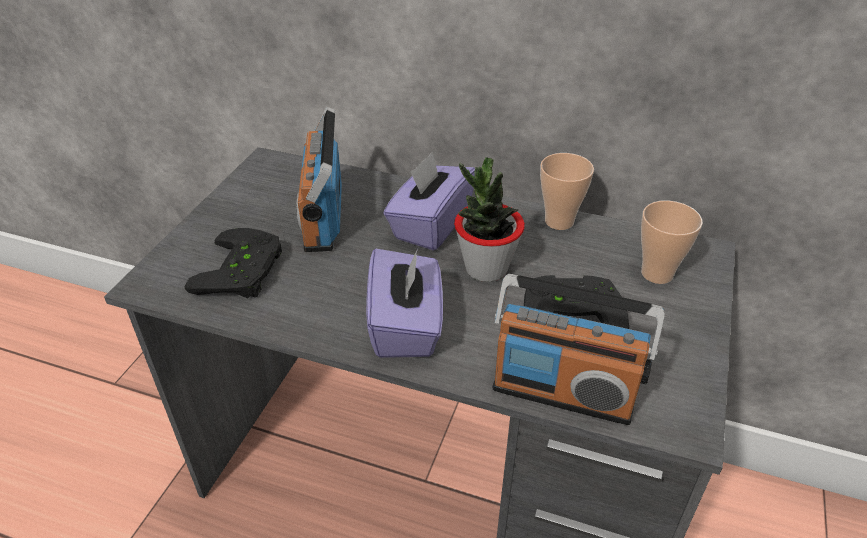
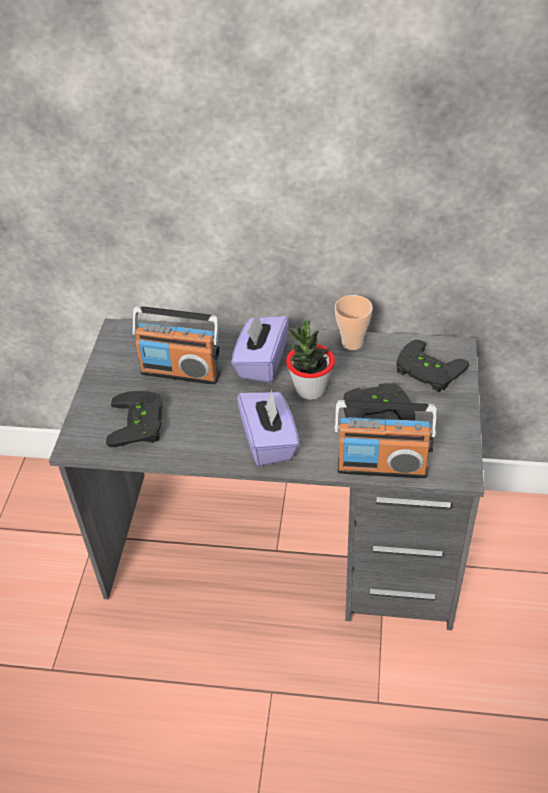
camera: 10 degrees left, 5 degrees up
(322, 219) = (181, 371): radio -> radio turned 60 degrees counterclockwise
(657, 273) = (426, 372): cup -> black game controller

